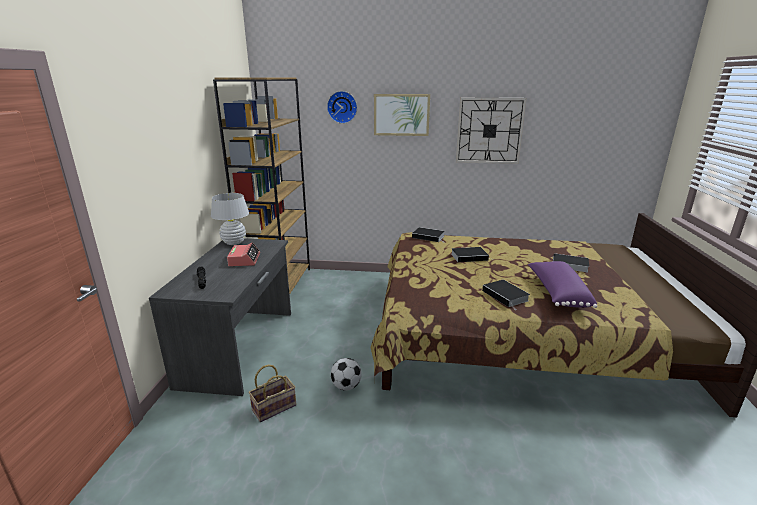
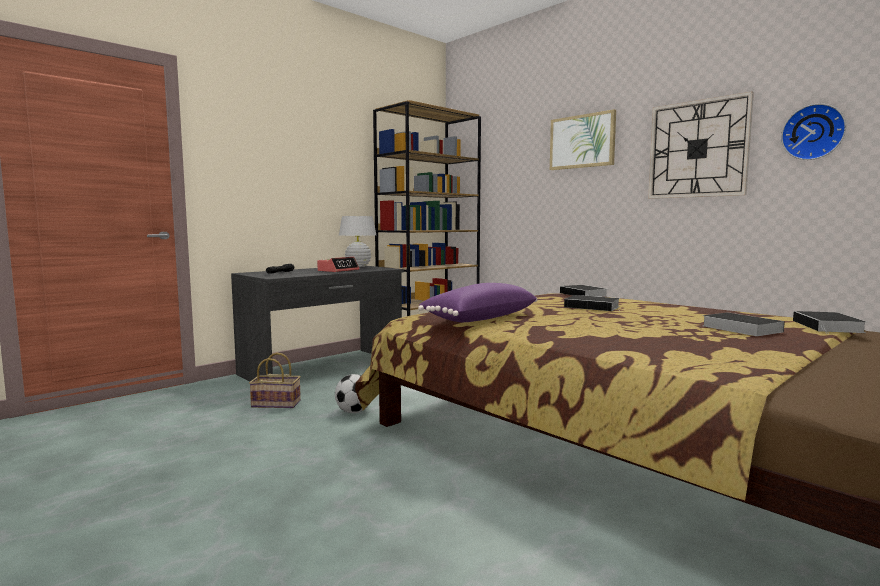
camera: 40 degrees right, 15 degrees down
(342, 107) = (521, 141): wall clock -> wall clock (813, 132)
(506, 296) = (551, 327): book -> book (829, 327)
(557, 293) = (638, 338): purple pillow -> purple pillow (479, 318)

